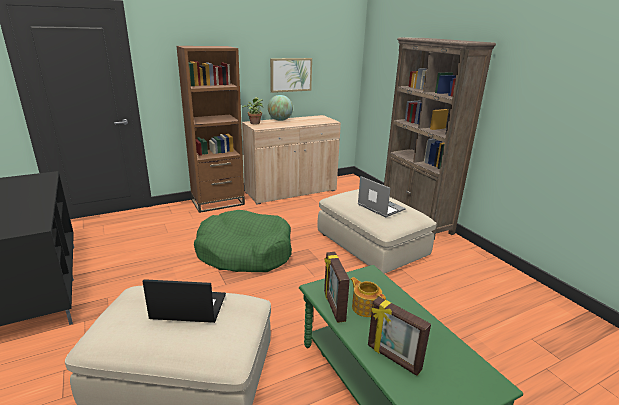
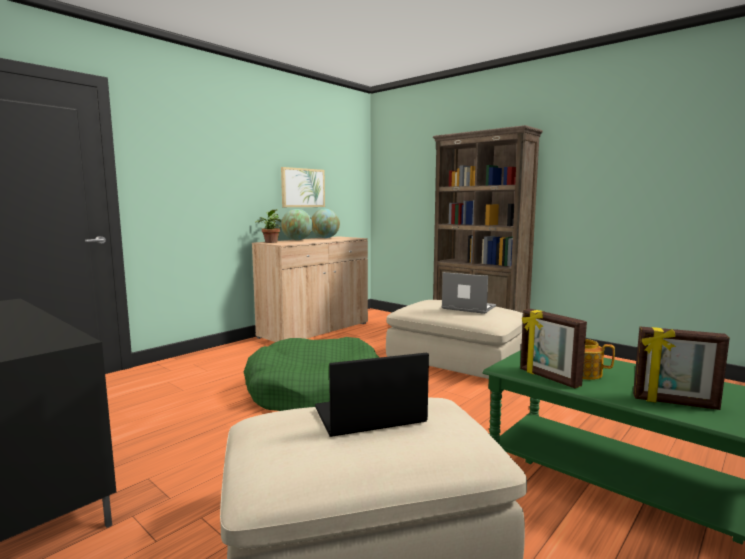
camera: 20 degrees left, 15 degrees down
(218, 202) = (229, 351): brown bookcase -> none
(307, 118) = (325, 238): none -> globe

